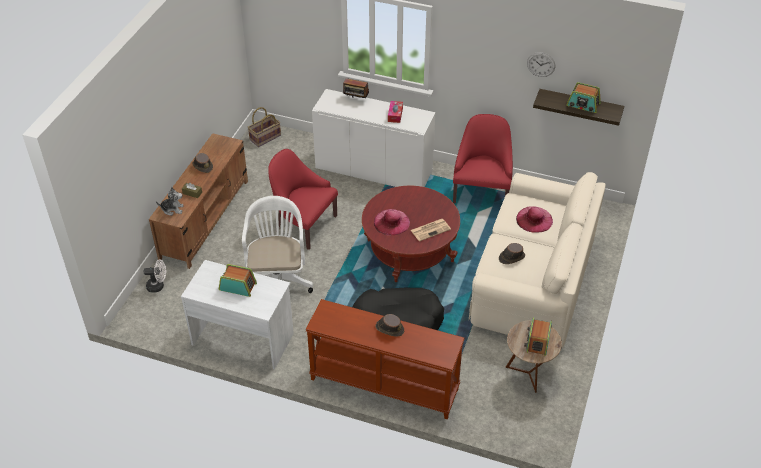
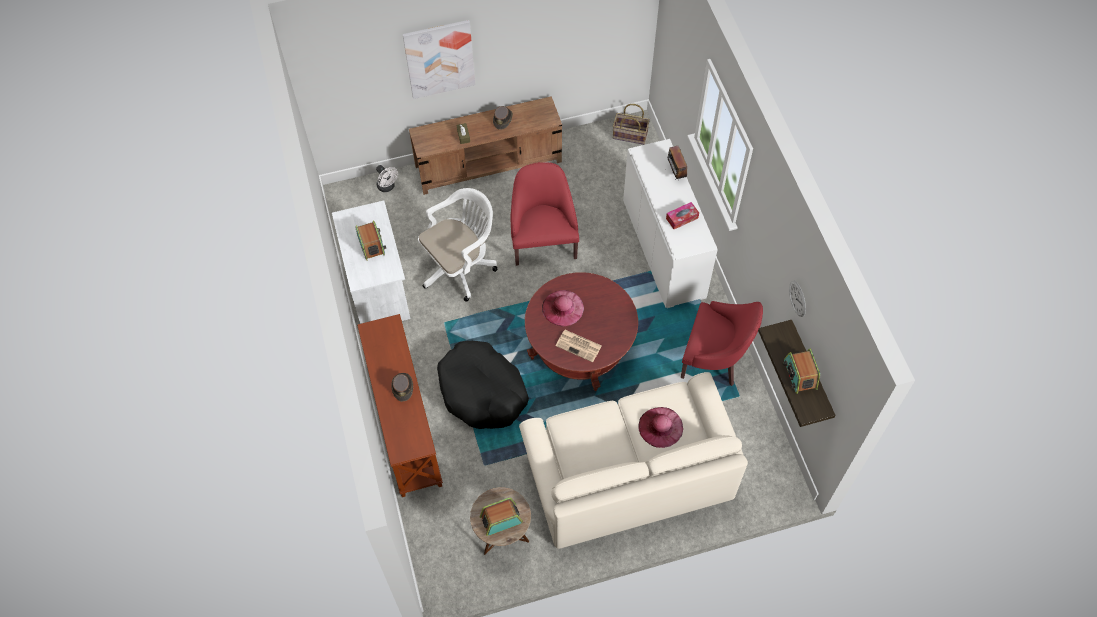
camera: 55 degrees right, 15 degrees up
(151, 130) = (439, 58): none -> picture
(172, 209) = (433, 136): plush toy -> none
(481, 191) = (715, 358): red armchair -> red armchair turned 45 degrees clockwise
(511, 257) = (589, 436): brown hat -> none

